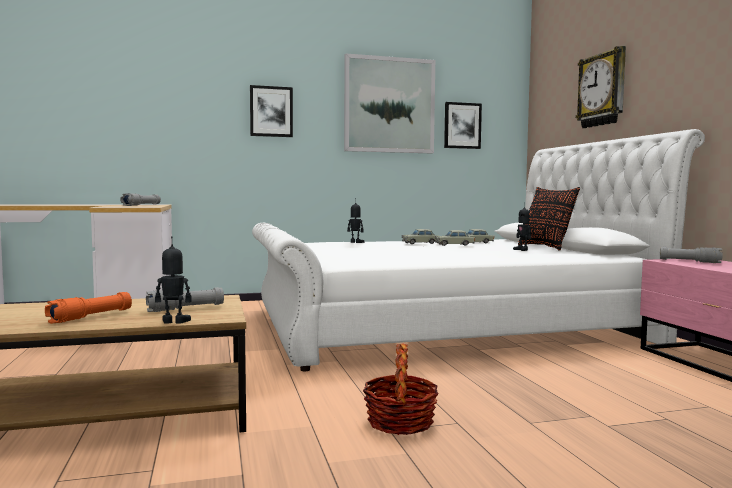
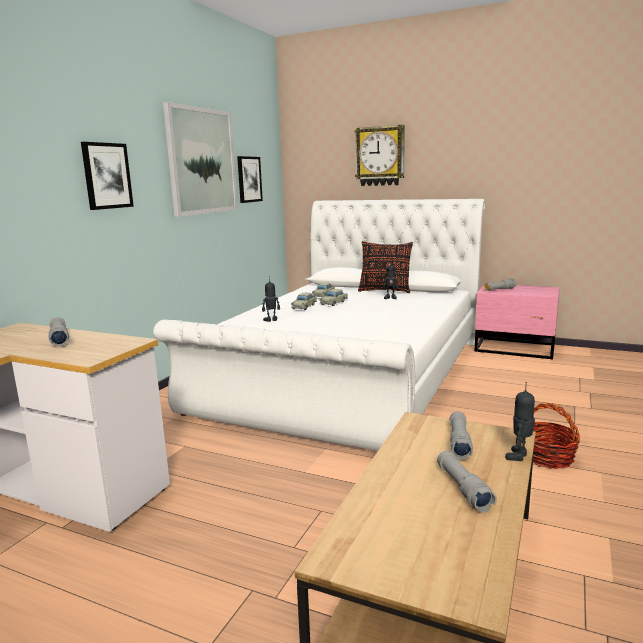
camera: 50 degrees left, 10 degrees up
(91, 317) = (463, 489): orange flashlight -> grey flashlight

